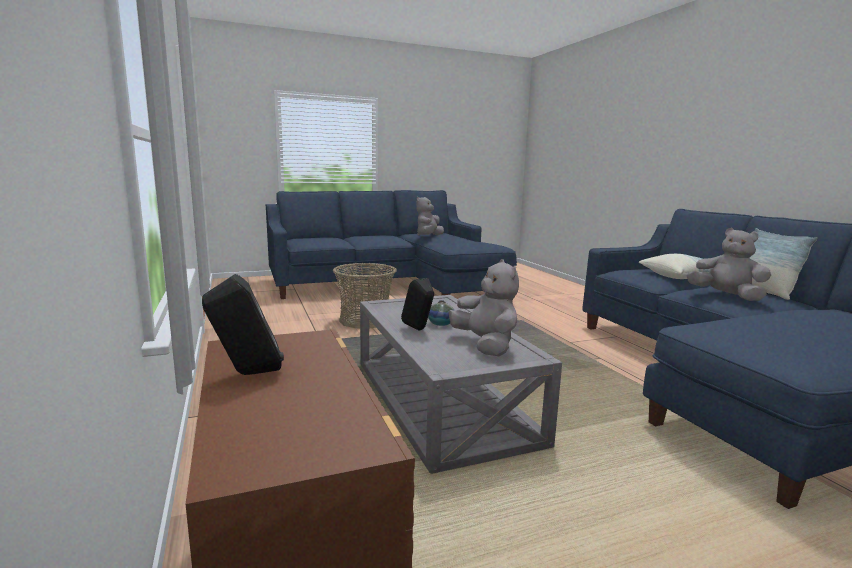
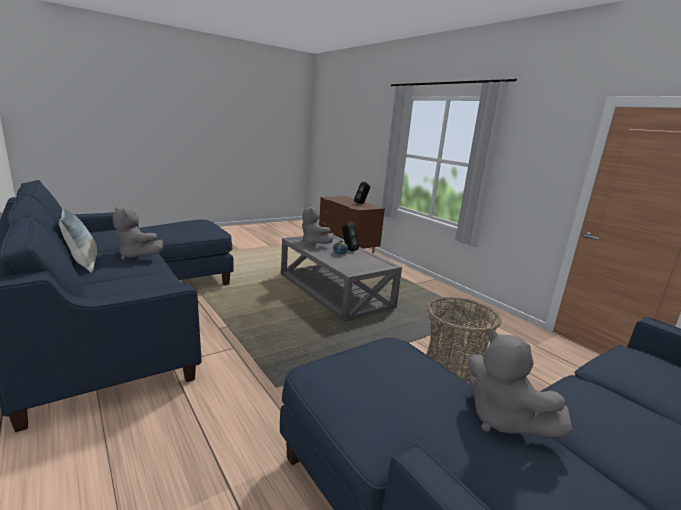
camera: 165 degrees right, 5 degrees up
(428, 236) = (502, 420): grey plush toy -> grey plush toy turned 135 degrees clockwise
(680, 277) = (115, 285): pillow -> none

